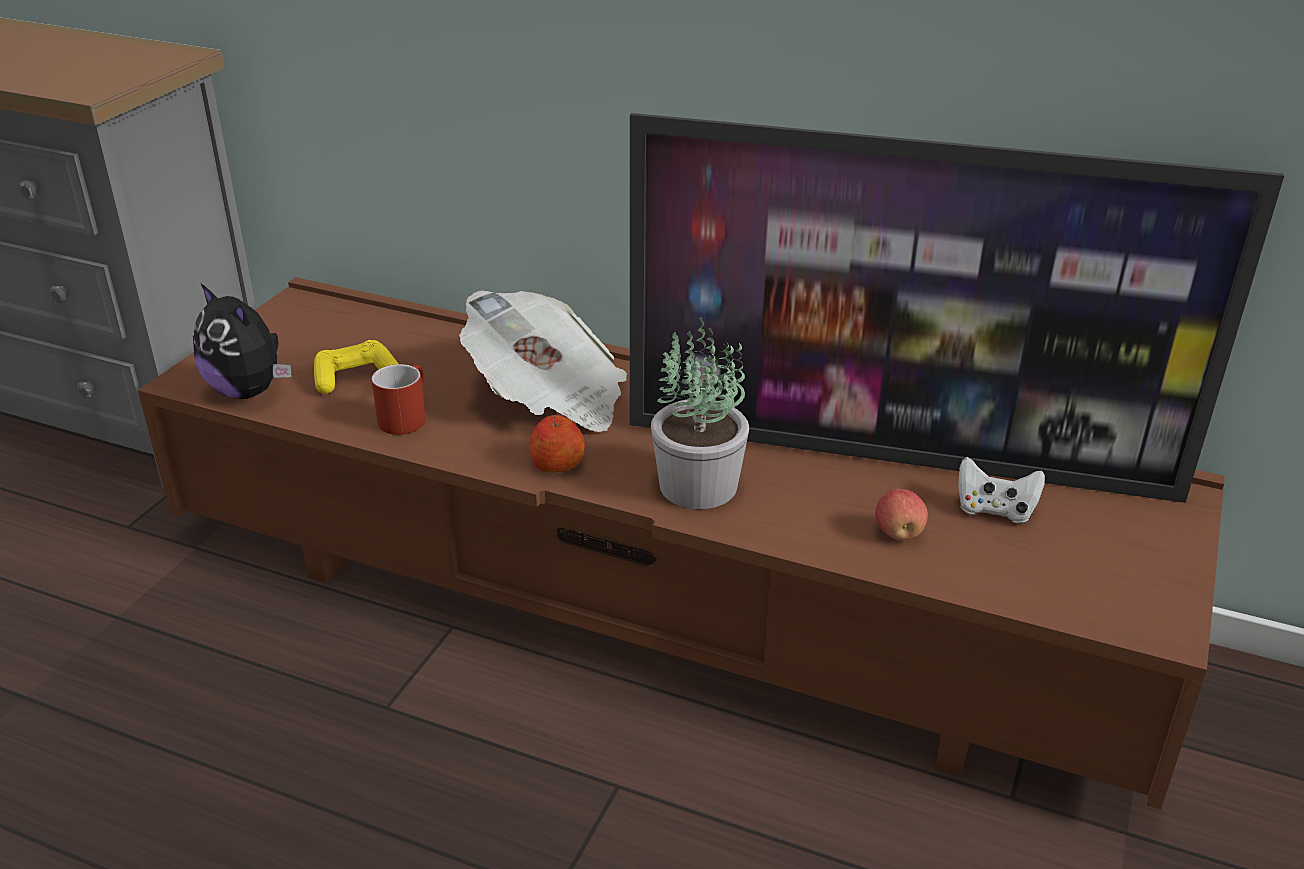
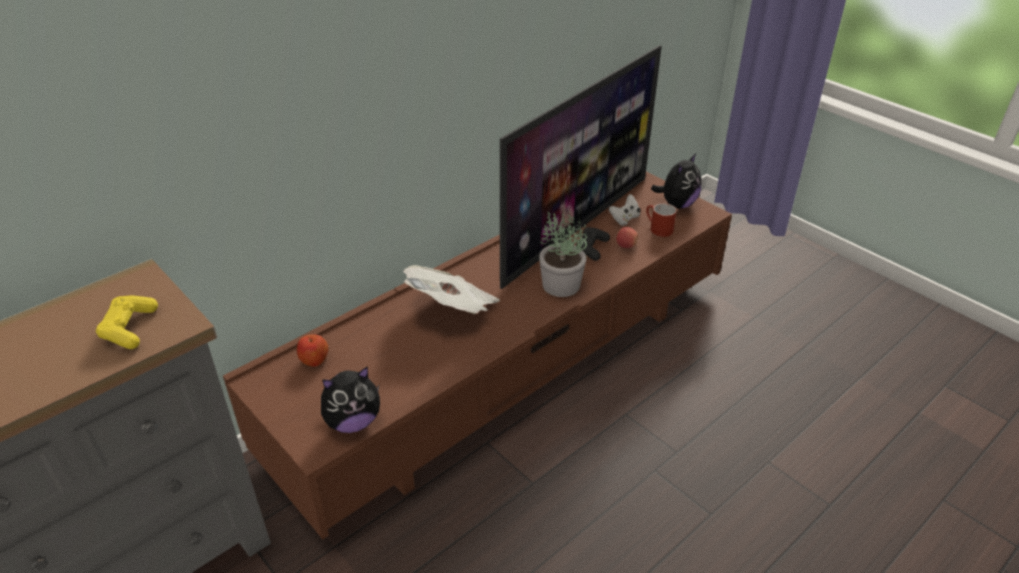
camera: 65 degrees left, 5 degrees up
(355, 377) = (374, 374): yellow game controller -> yellow game controller (129, 328)
(405, 416) = (432, 363): red mug -> red mug (657, 229)
(557, 464) = (515, 321): apple -> apple (314, 359)
(848, 493) = (592, 248): none -> black game controller
(1138, 571) = (677, 204): none -> plush toy

